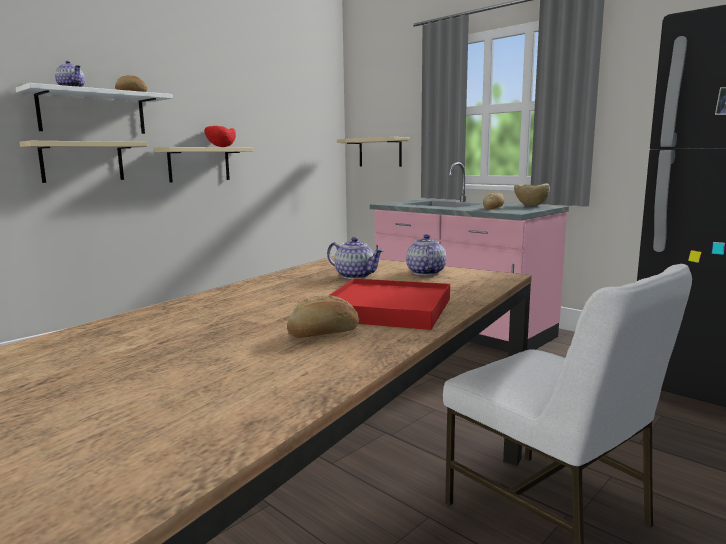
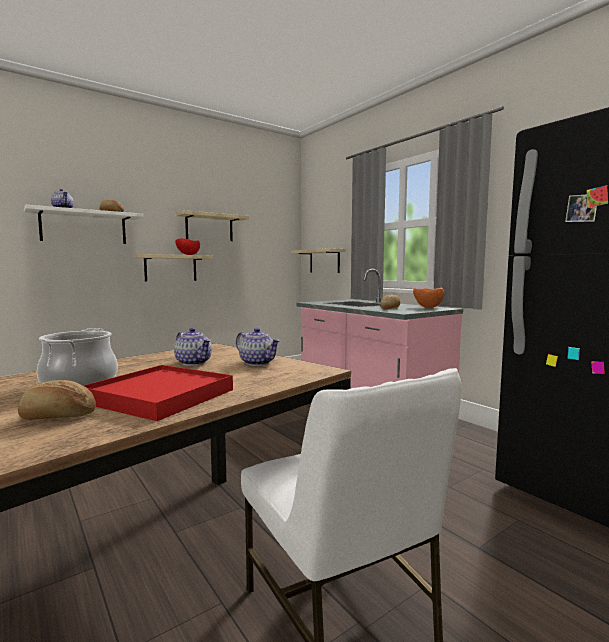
camera: 10 degrees right, 5 degrees down
(82, 161) = (73, 264): beige shelf -> beige shelf (209, 227)
(274, 303) = (80, 383): none -> cooking pot
(425, 272) = (258, 363): teapot -> teapot turned 120 degrees clockwise
(530, 206) = (427, 307): beige bowl -> orange bowl

